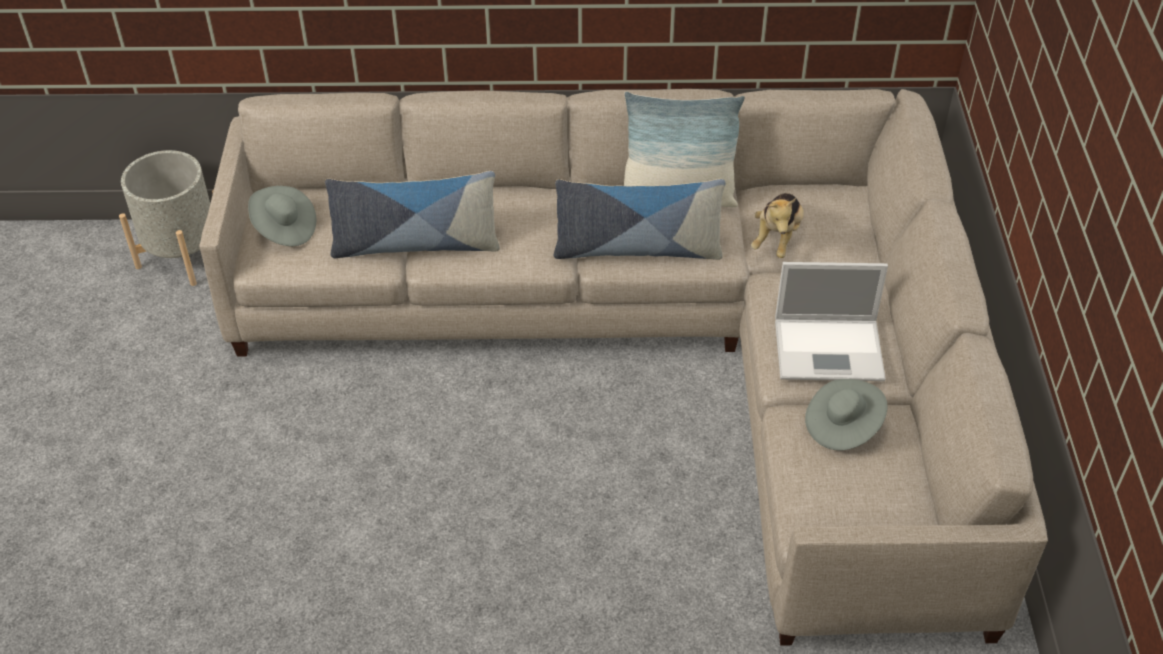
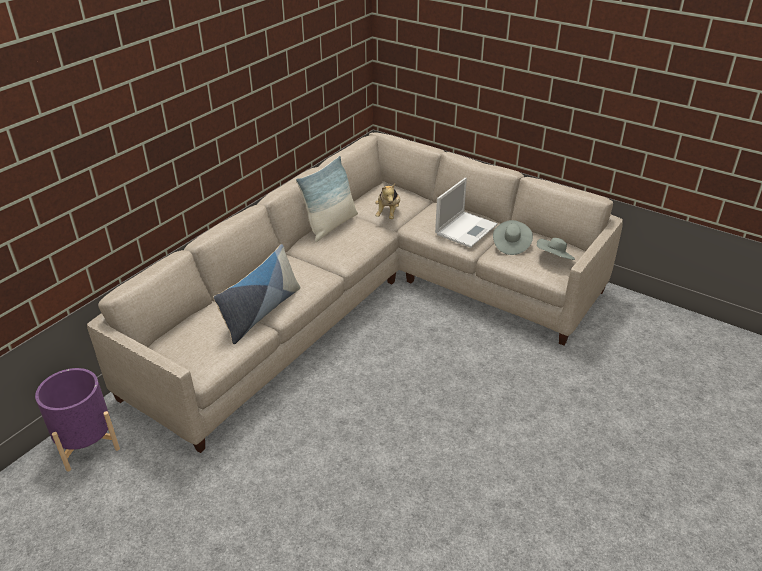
camera: 55 degrees left, 10 degrees down
(183, 254) = (87, 443): grey planter -> purple planter
(284, 228) = (189, 352): grey hat -> grey hat (554, 258)
(637, 249) = (349, 250): pillow -> none
(777, 238) = (388, 213): plush toy -> plush toy turned 45 degrees clockwise

